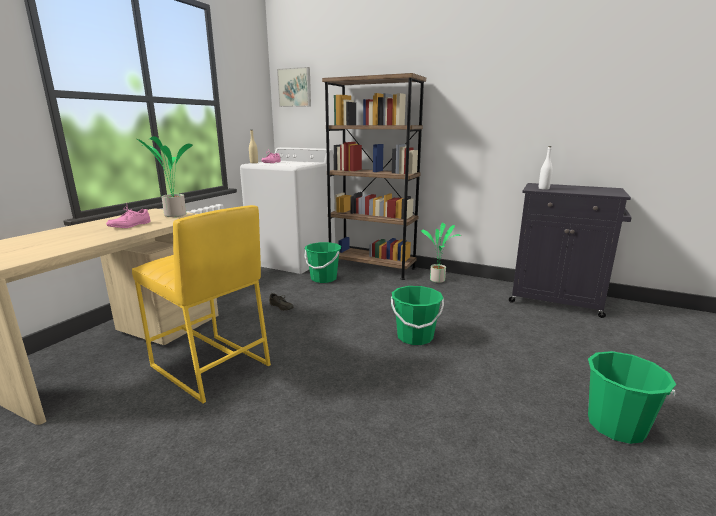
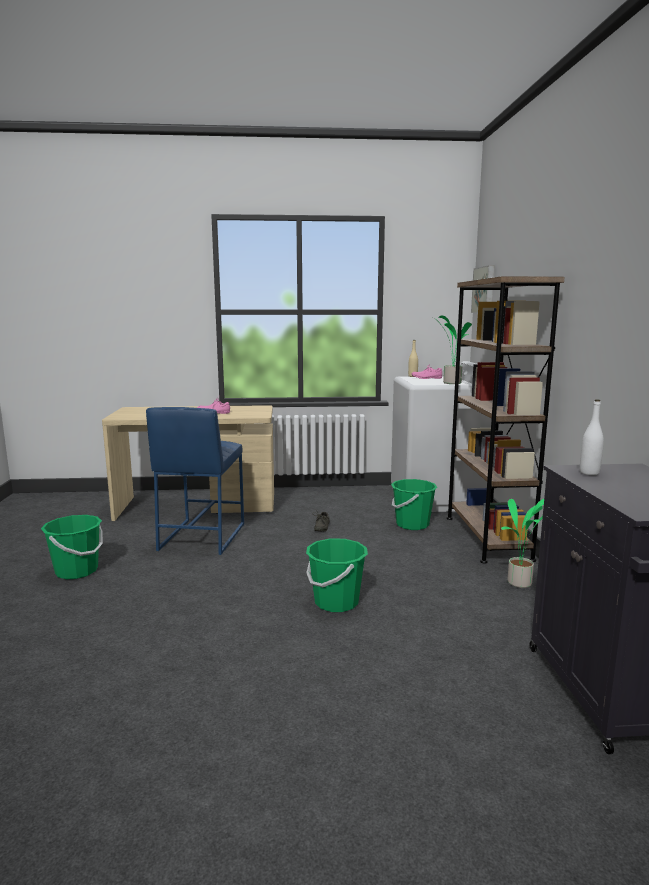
camera: 60 degrees right, 5 degrees down
(173, 215) = (255, 412): potted plant -> potted plant (450, 383)
(210, 366) = (201, 537): yellow stool -> blue stool
(616, 426) = (253, 767): green bucket -> green bucket (77, 571)

